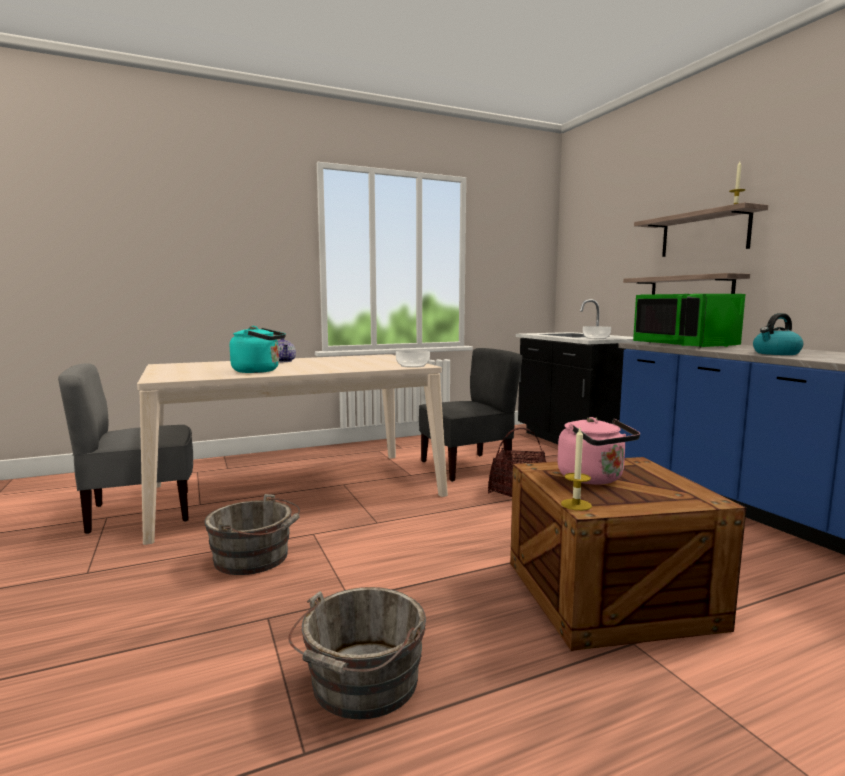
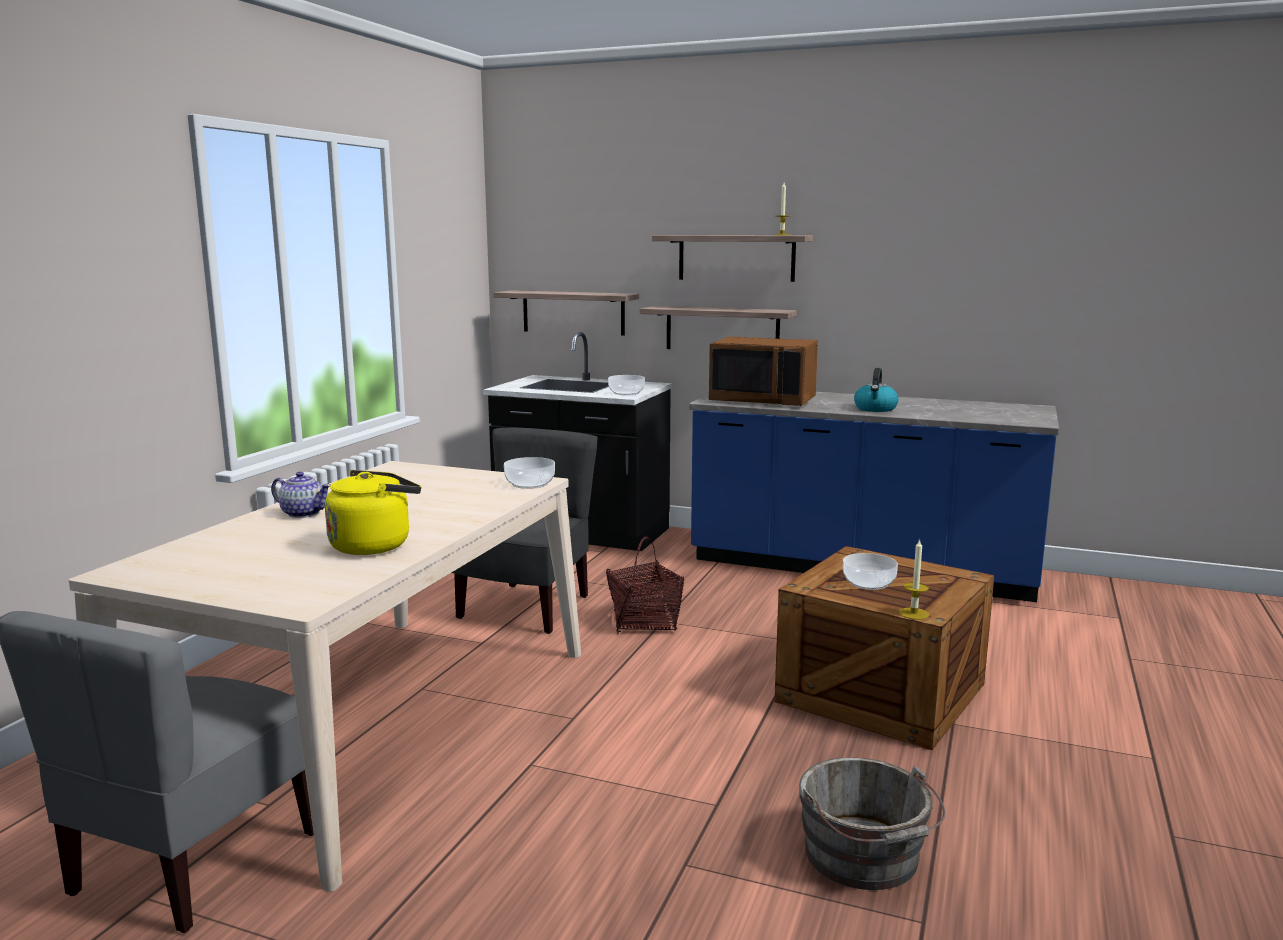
camera: 45 degrees left, 5 degrees up
(255, 558) = (531, 823): grey bucket -> none
(259, 371) = (374, 545): turquoise kettle -> yellow kettle
(594, 479) = (869, 583): pink kettle -> bowl
(597, 288) = (573, 312): none -> shelf
(686, 345) = (763, 400): green microwave -> brown microwave

